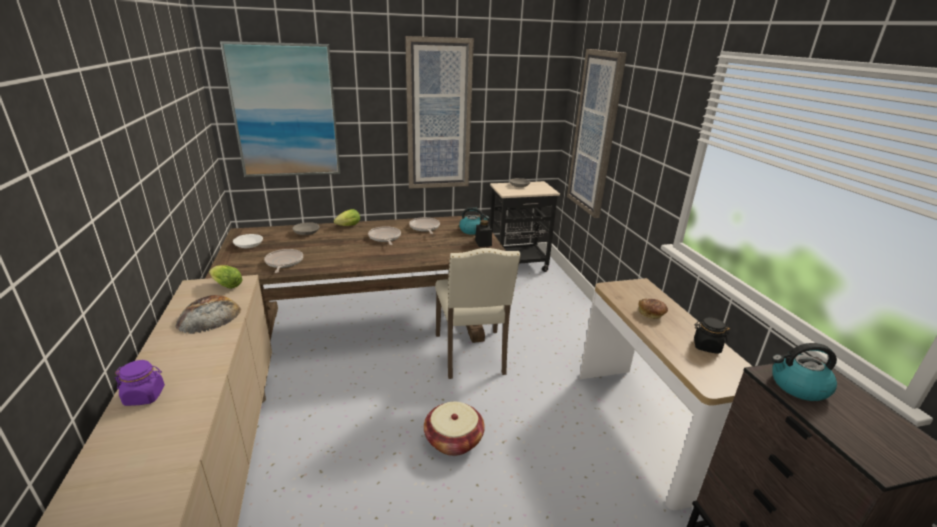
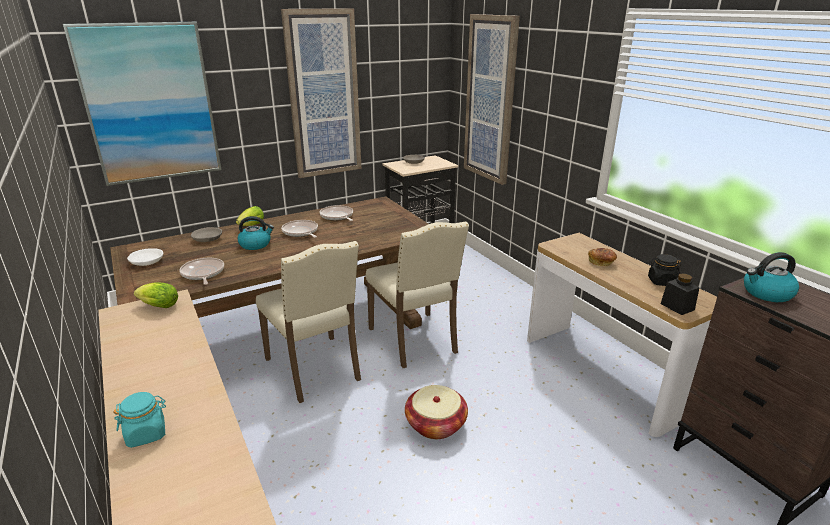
camera: 15 degrees left, 0 degrees up
(145, 396) = (146, 433): purple jar -> turquoise jar
(209, 316) = (161, 340): bread -> none
(372, 363) = (315, 369): none -> beige chair
(472, 230) = (388, 212): kettle -> kettle (256, 244)
(483, 243) = (407, 223): black jar -> black jar (677, 307)

